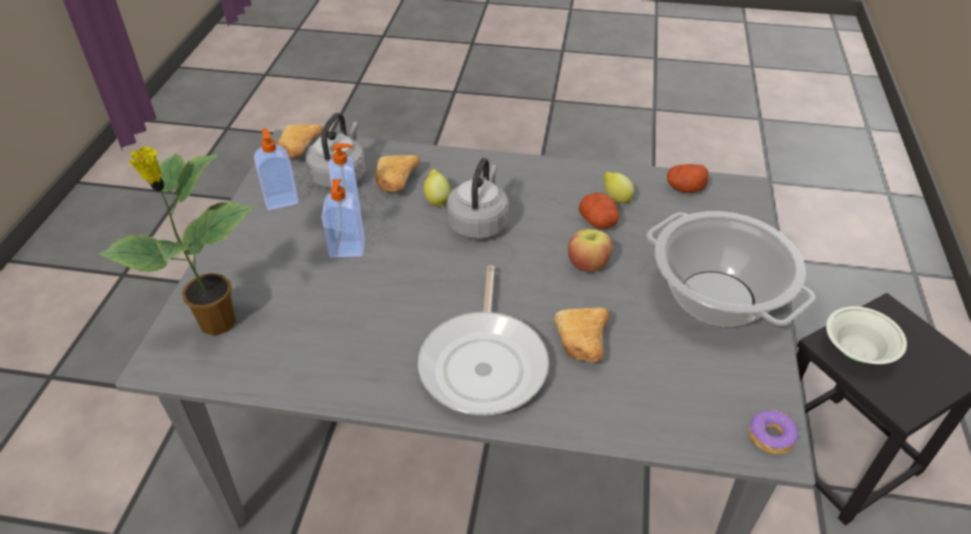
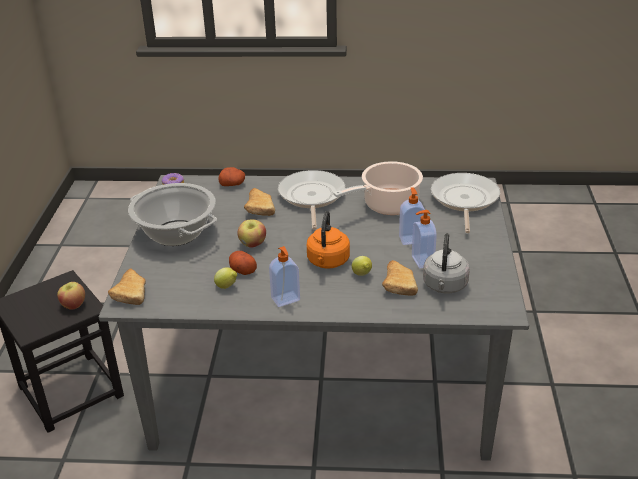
camera: 175 degrees right, 10 degrees down
(216, 324) = (464, 200): potted plant -> frying pan
(281, 200) = (477, 265): soap dispenser -> soap dispenser (286, 300)
(298, 151) = (492, 304): bread -> bread (131, 292)
(353, 326) = (387, 205): none -> cooking pot
(479, 223) = (327, 262): grey kettle -> orange kettle
(685, 188) = (171, 299): potato -> potato (233, 184)
(856, 353) = (73, 305): white bowl -> apple

